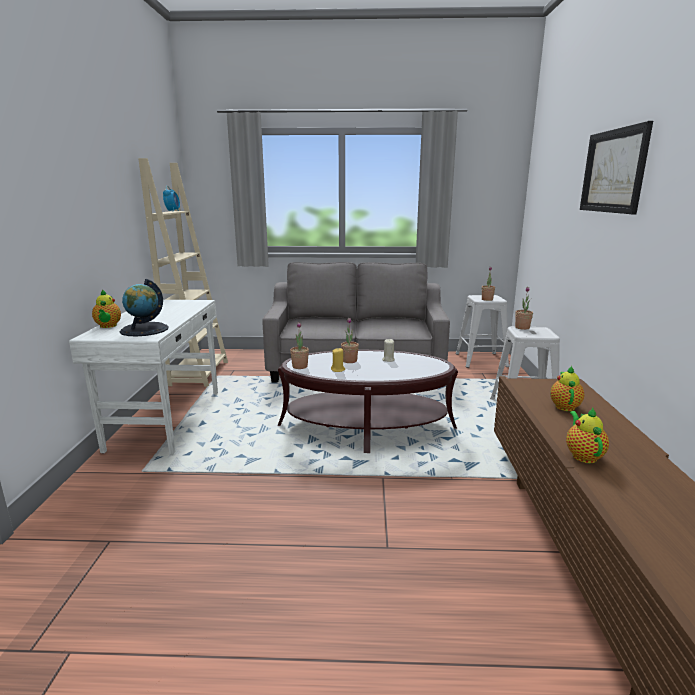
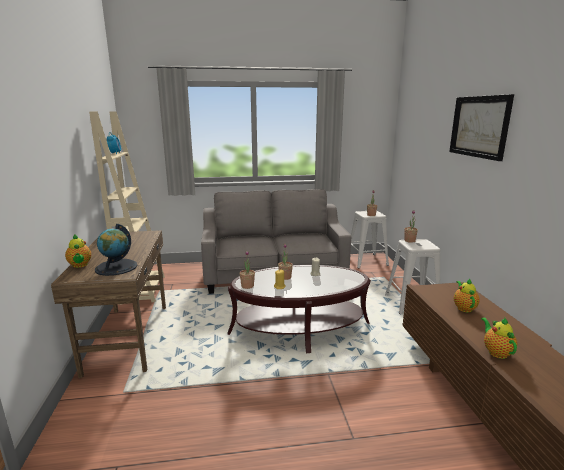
camera: 10 degrees left, 0 degrees up
(166, 419) = (128, 337): white console table -> brown console table

